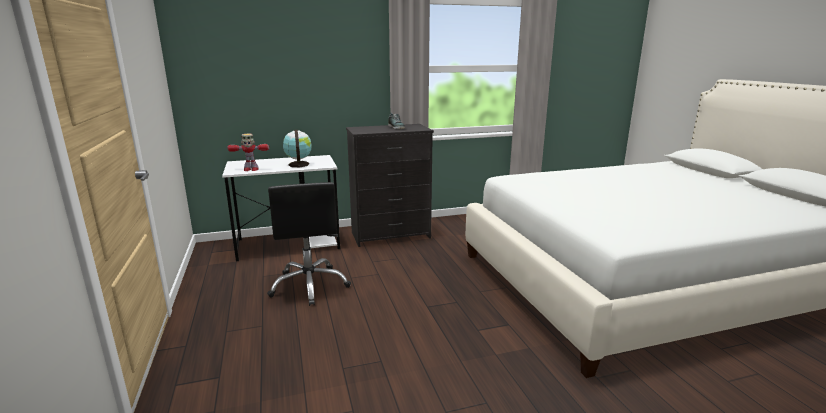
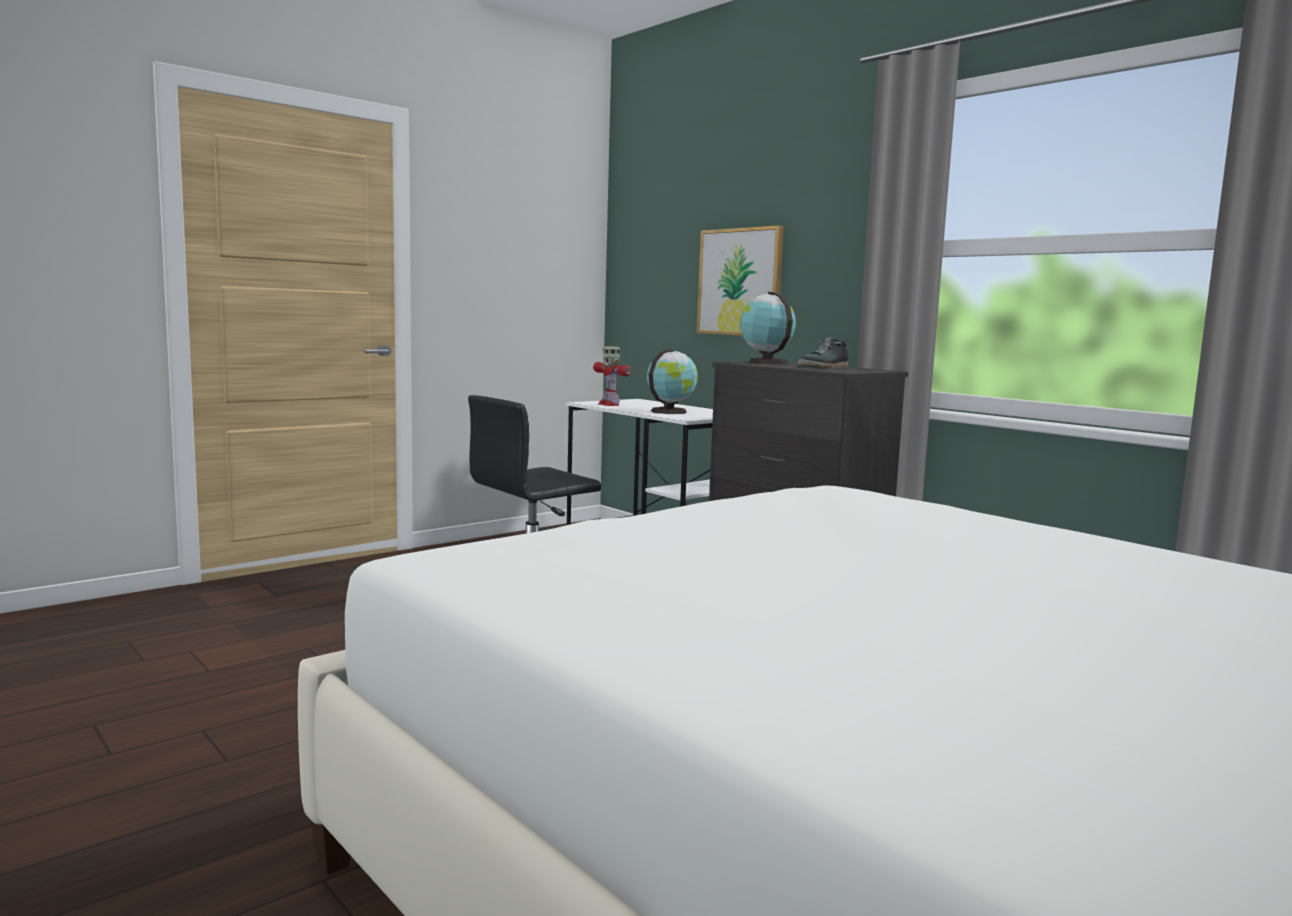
camera: 65 degrees right, 10 degrees down
(300, 85) = (740, 282): none -> picture
(362, 129) = (765, 362): none -> globe

